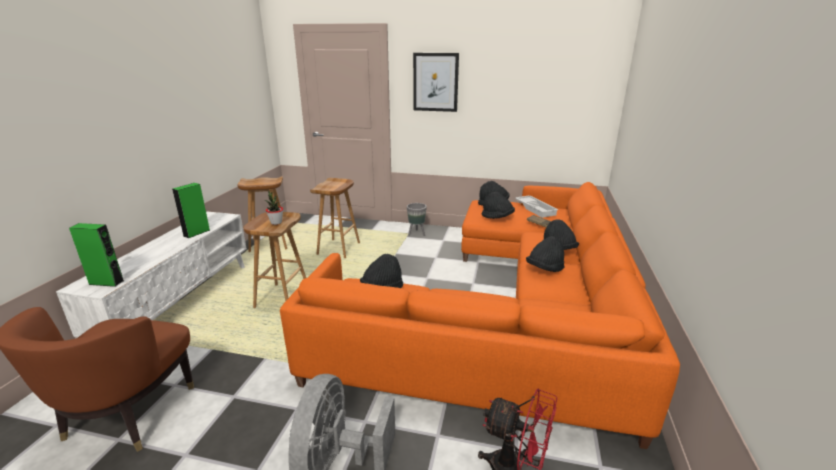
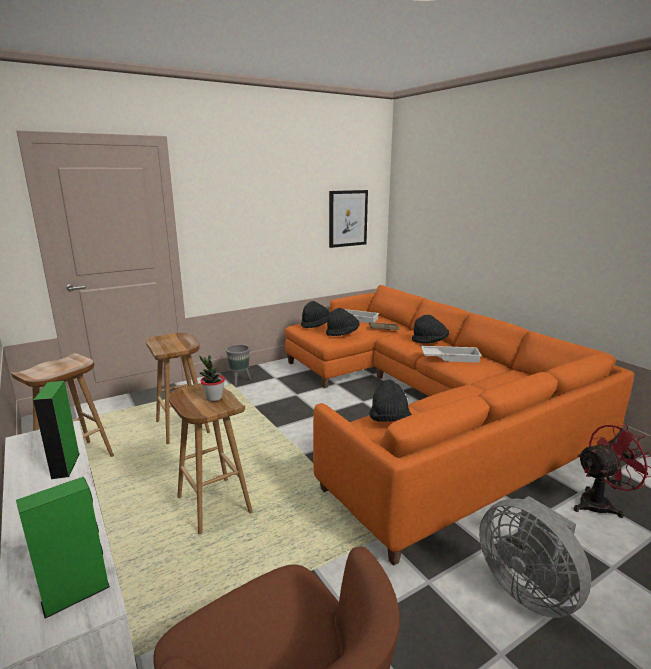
camera: 45 degrees left, 5 degrees down
(435, 82) = (231, 204): picture -> picture (347, 218)
(544, 269) = (450, 357): black hat -> white tray

